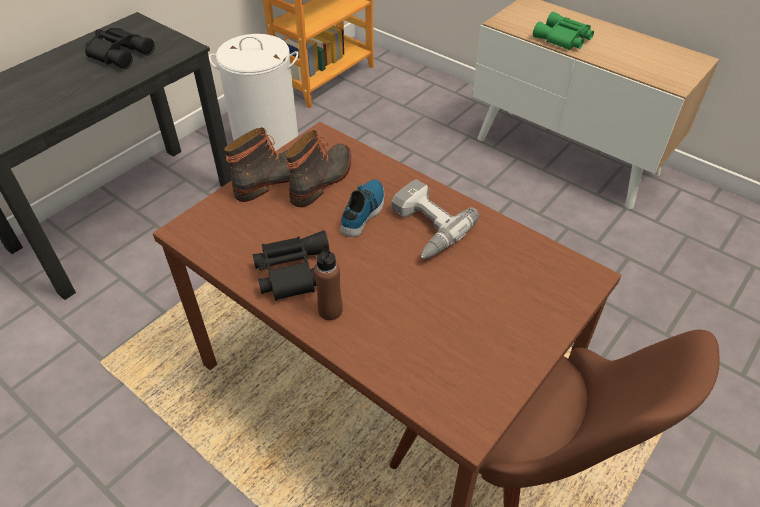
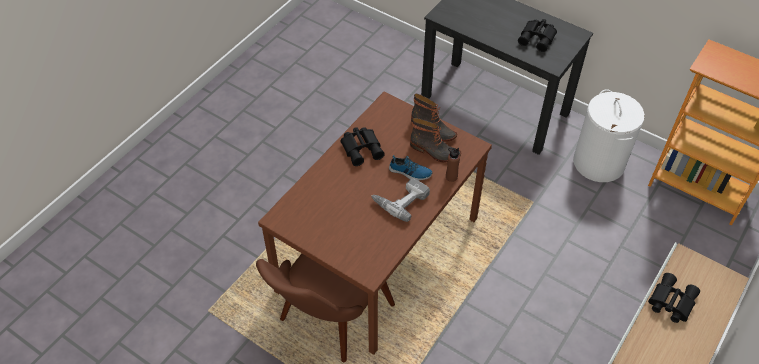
camera: 85 degrees right, 5 degrees up
(330, 311) = (338, 165): brown bottle -> brown bottle (451, 177)
(563, 39) = (670, 302): green binoculars -> black binoculars

